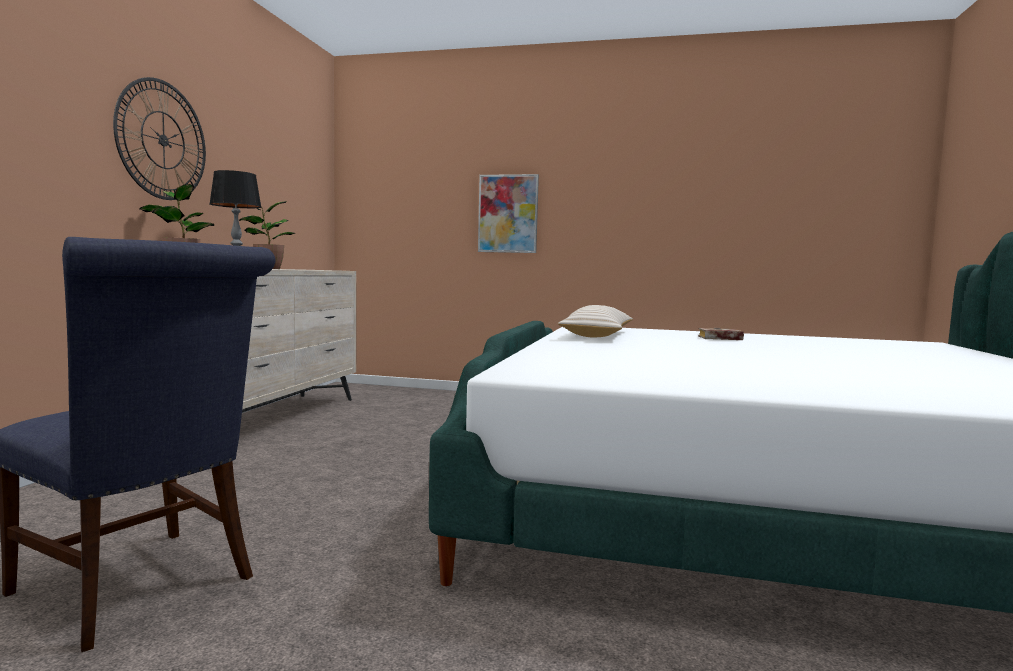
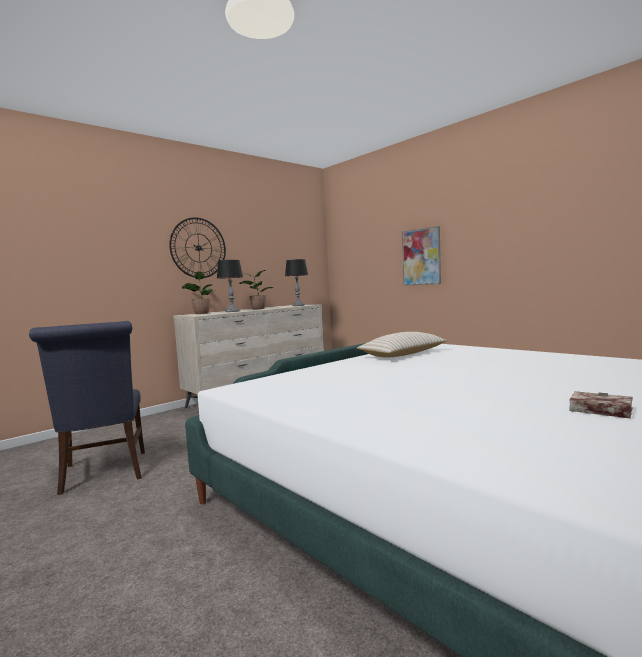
camera: 35 degrees right, 0 degrees up
(323, 269) = (298, 305): none -> table lamp
(718, 339) = (496, 360): book -> book (597, 410)

